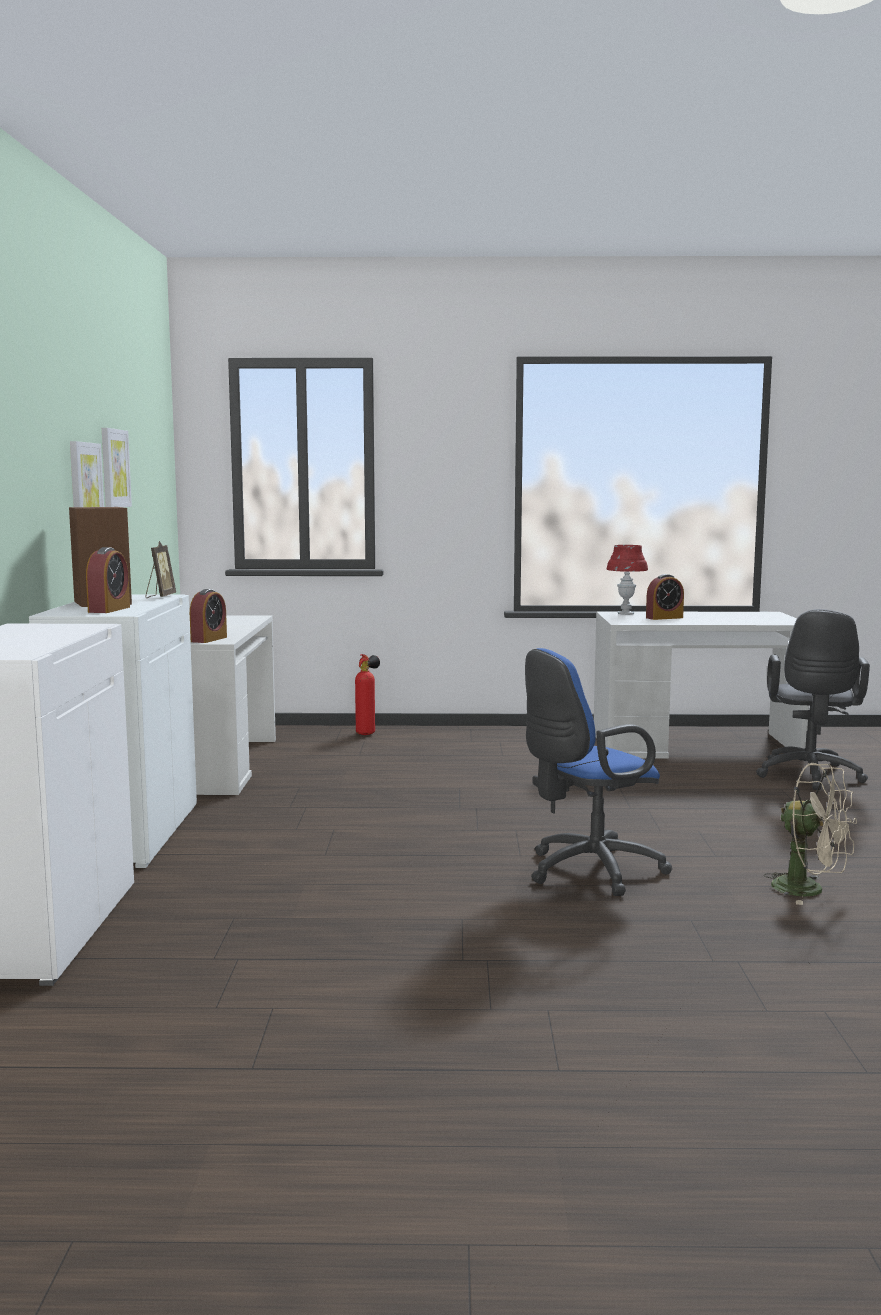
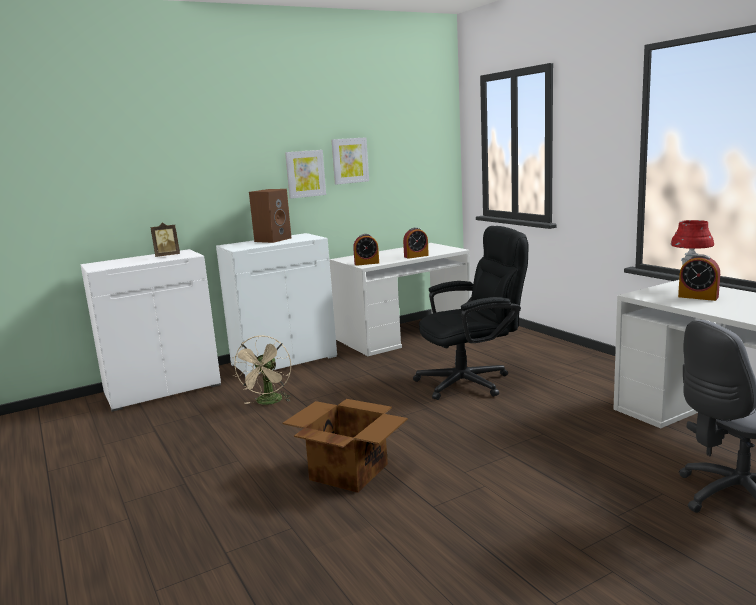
camera: 60 degrees right, 5 degrees up
(109, 609) = (249, 245): alarm clock -> alarm clock (416, 256)
(160, 597) = (308, 238): picture frame -> picture frame (167, 256)
(367, 733) = (528, 339): fire extinguisher -> none
(439, 777) = (472, 381): none -> black office chair
(587, 871) = (348, 471): blue office chair -> cardboard box
(809, 890) = (397, 563): beige fan -> beige fan (268, 402)

